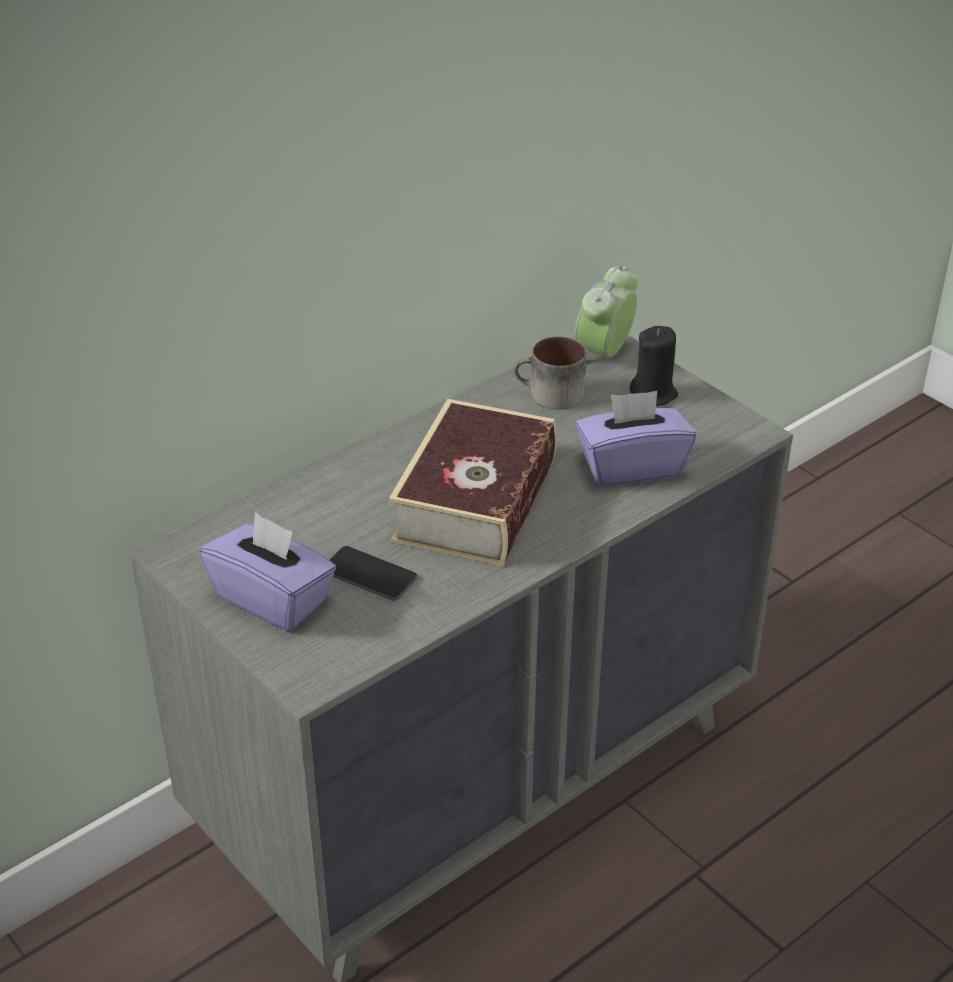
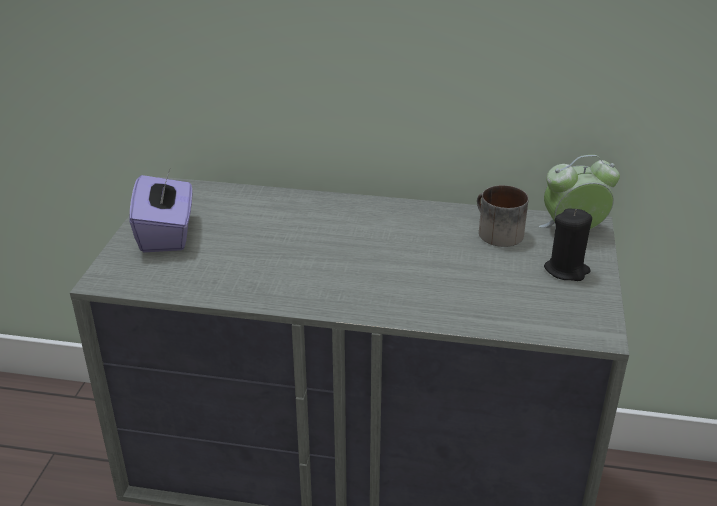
camera: 50 degrees right, 5 degrees down
(369, 574) = (226, 254): phone -> none
(475, 500) = (346, 256): book -> none
(631, 467) = (471, 298): purple tissue box -> none

